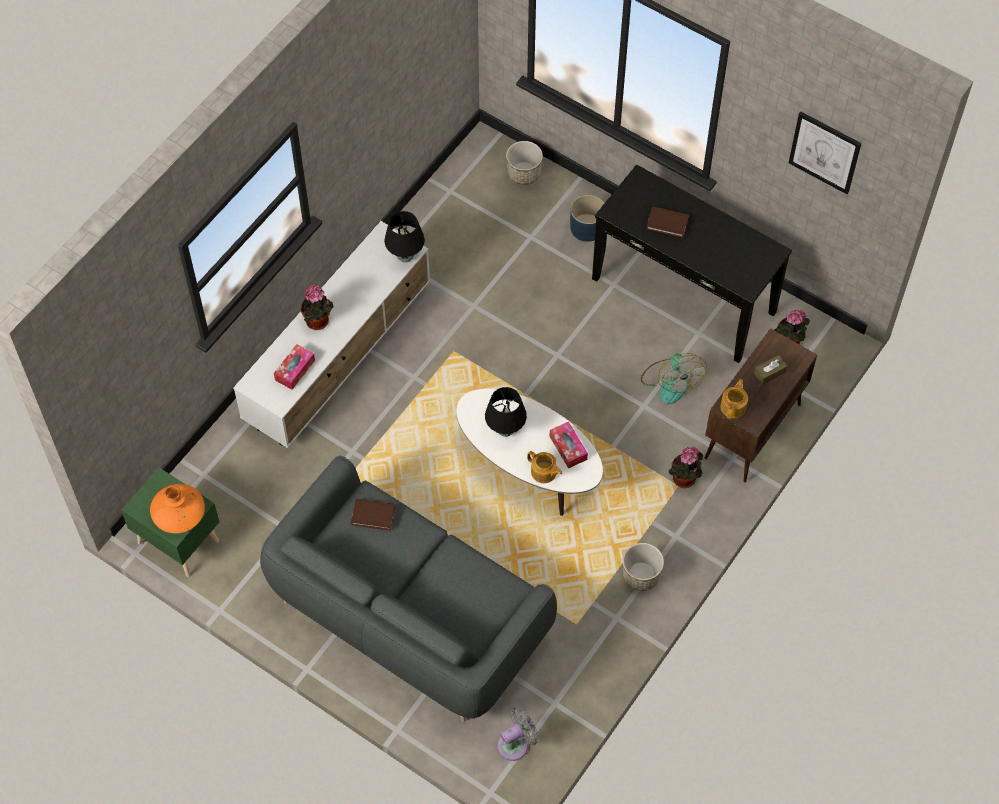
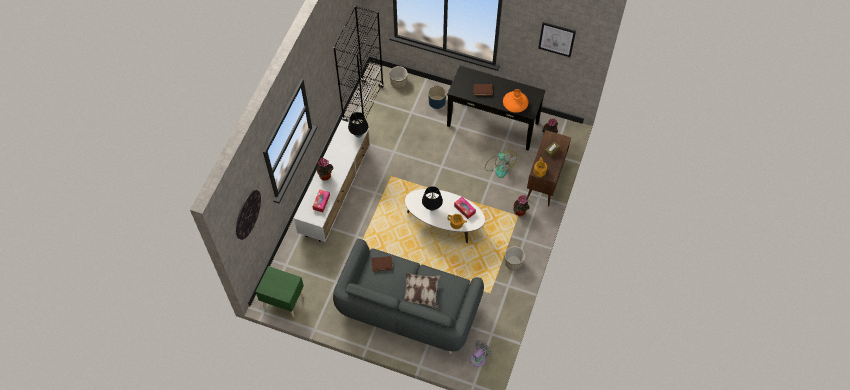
camera: 15 degrees left, 0 degrees up
(125, 358) = (247, 214): none -> wall clock
(178, 513) = (285, 286): orange vase -> orange vase (515, 104)
(431, 591) = (421, 294): none -> pillow
(443, 200) = (363, 104): none -> black bookcase

